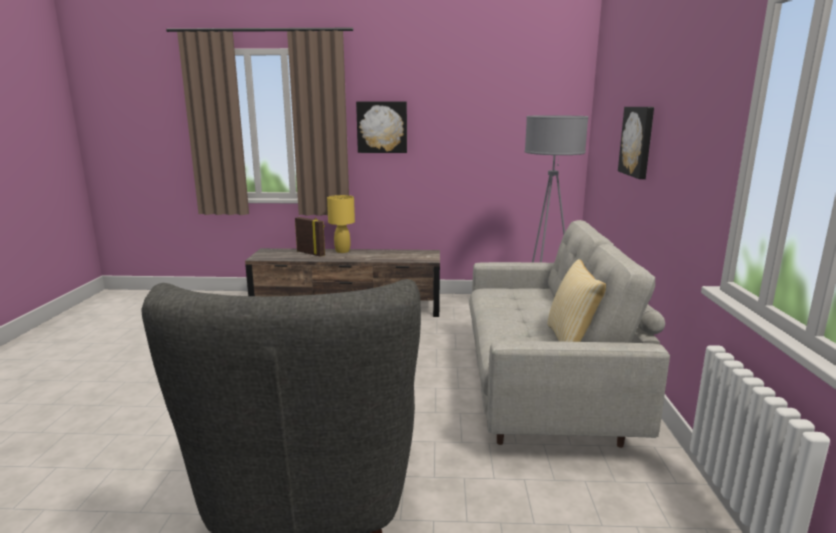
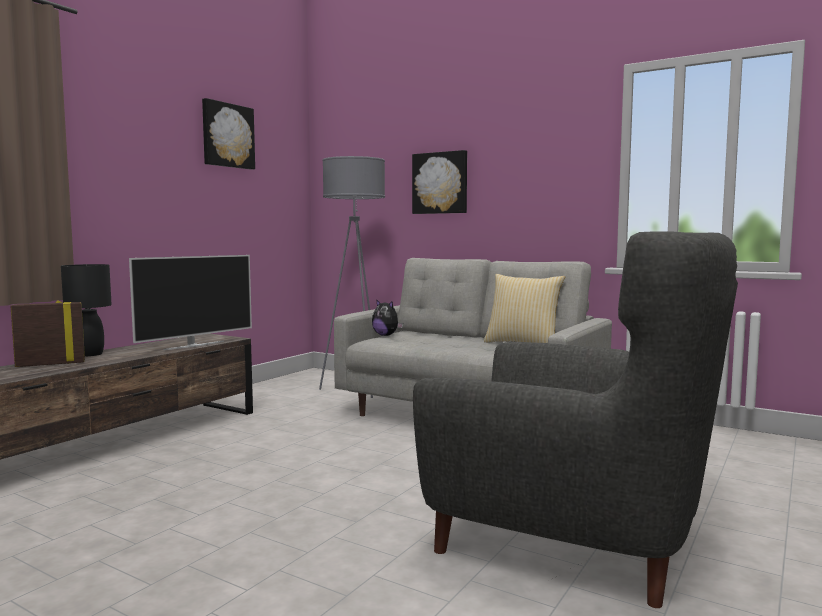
camera: 60 degrees left, 10 degrees down
(342, 251) = (90, 354): yellow table lamp -> black table lamp
(382, 127) = (108, 164): picture -> picture (227, 135)
(395, 259) = (194, 345): none -> television
(519, 289) = (386, 335): none -> plush toy

